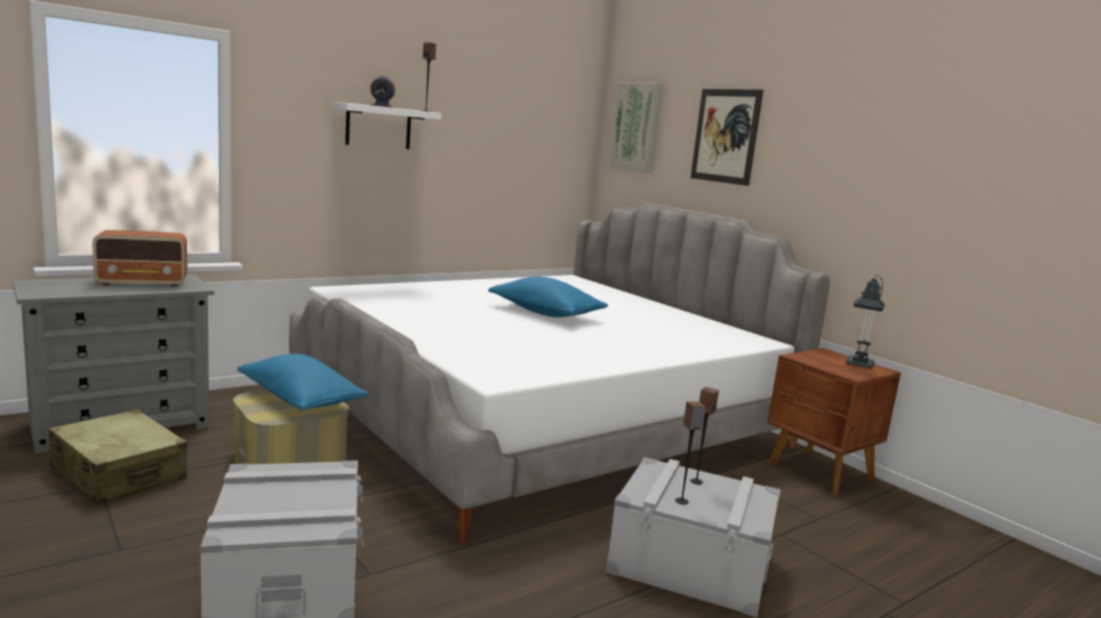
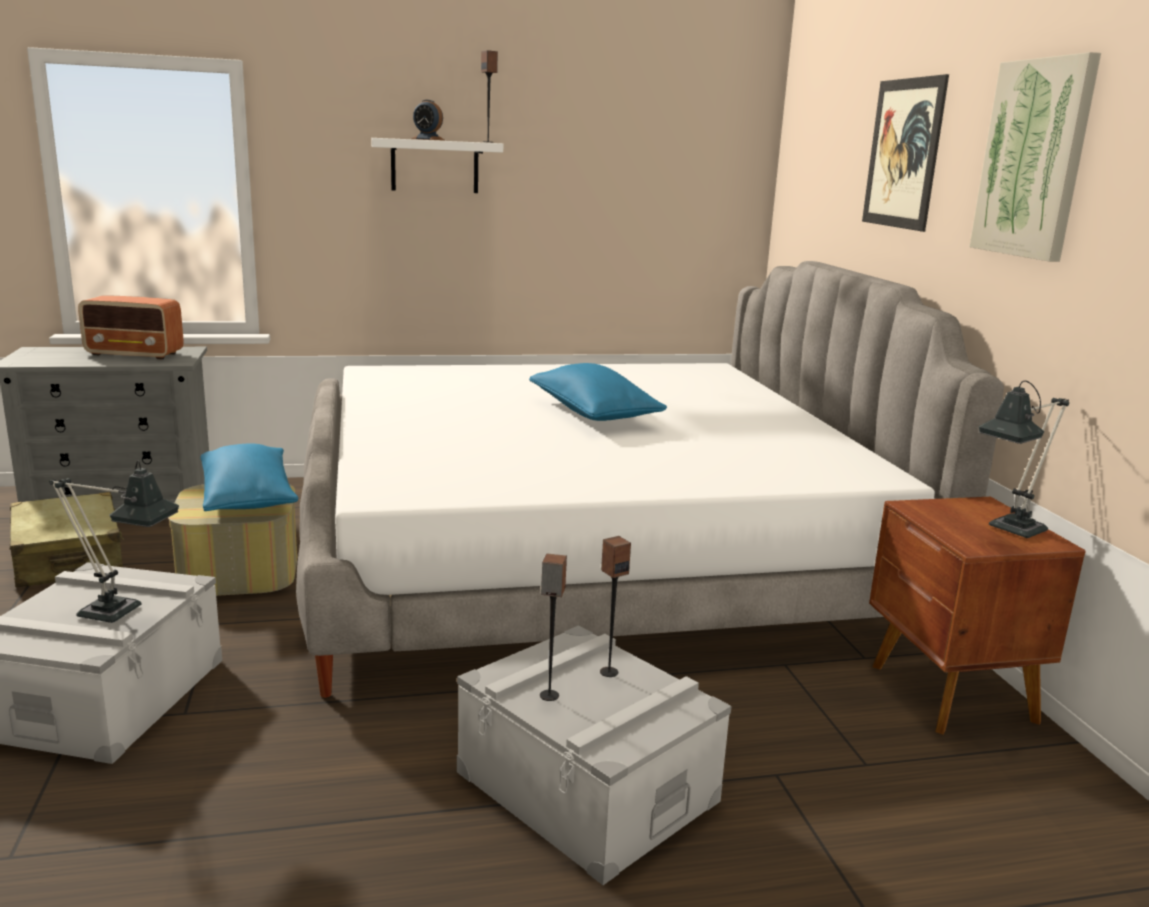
camera: 25 degrees right, 5 degrees up
(319, 498) = (121, 614): none -> table lamp
(636, 127) = (812, 147): picture -> picture (1034, 159)

